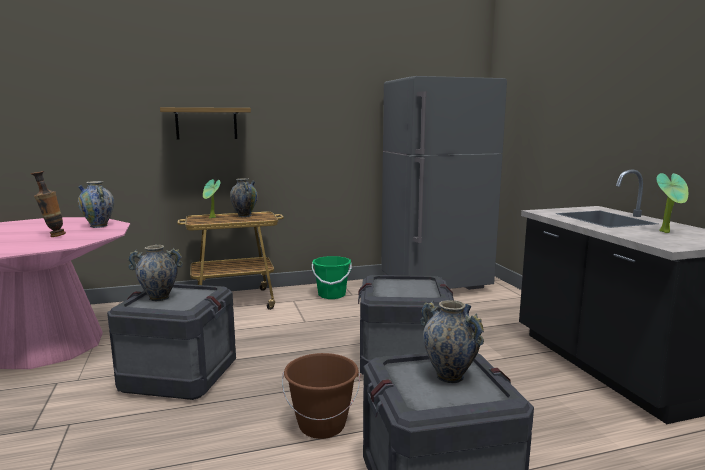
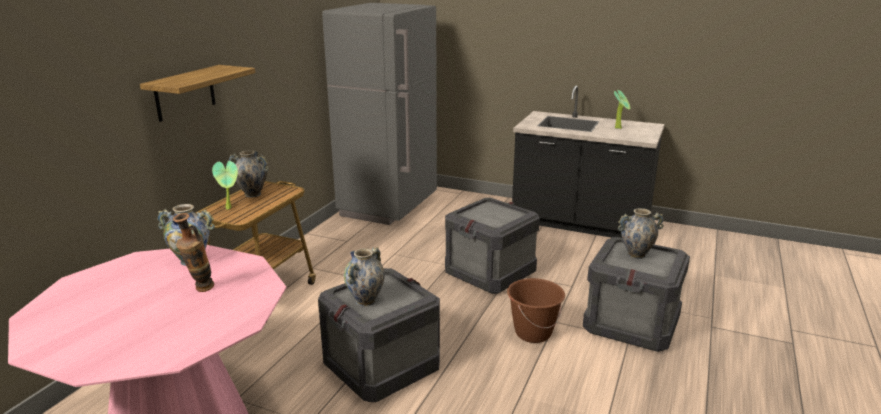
camera: 50 degrees left, 10 degrees up
(332, 295) = (331, 248): green bucket -> none

